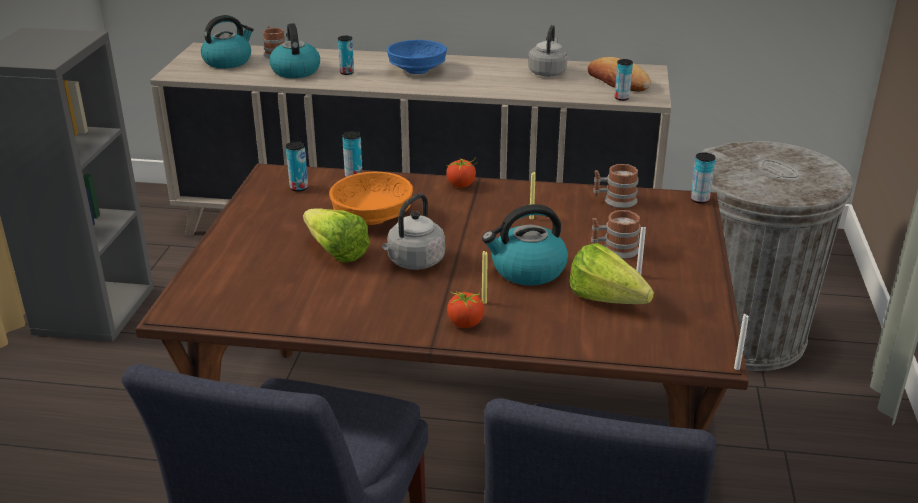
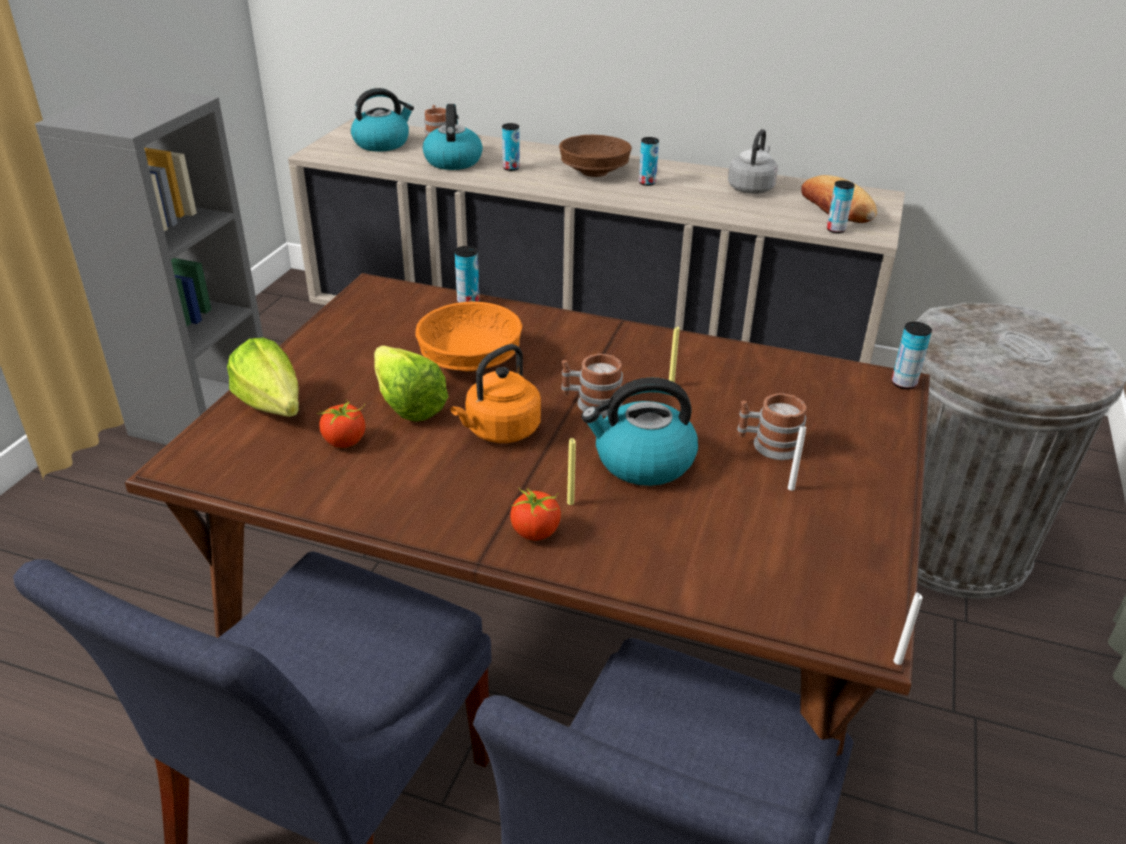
camera: 10 degrees right, 5 degrees up
(299, 188) = (397, 310): can -> can (647, 183)
(414, 262) = (500, 431): grey kettle -> orange kettle
(418, 70) = (595, 172): blue bowl -> brown bowl
(461, 185) = (596, 328): tomato -> tomato (345, 441)
(611, 303) = (742, 527): lettuce -> lettuce (274, 411)
(614, 201) = (788, 372): mug -> mug (591, 403)

